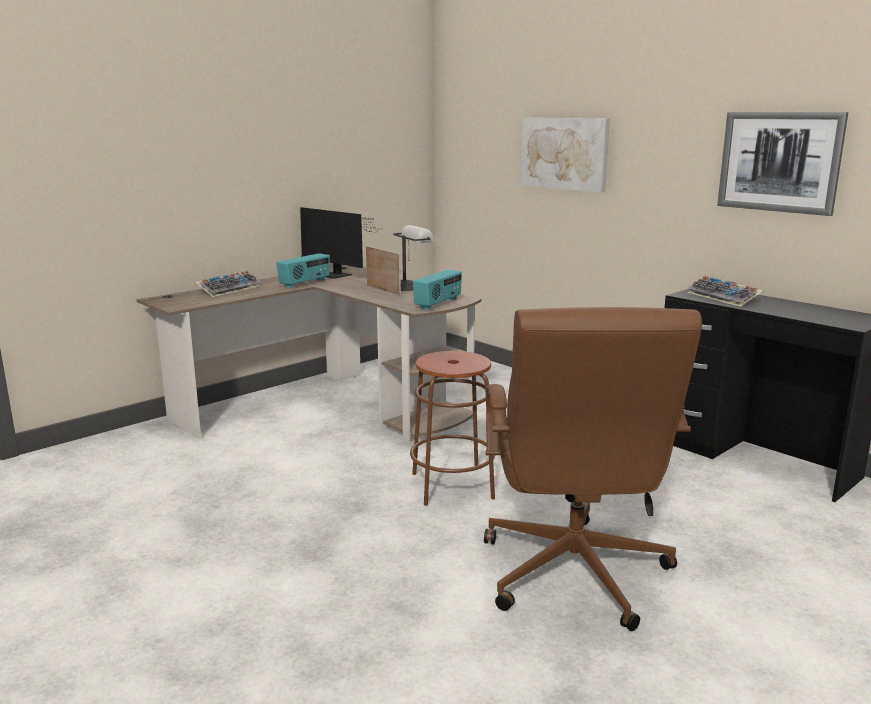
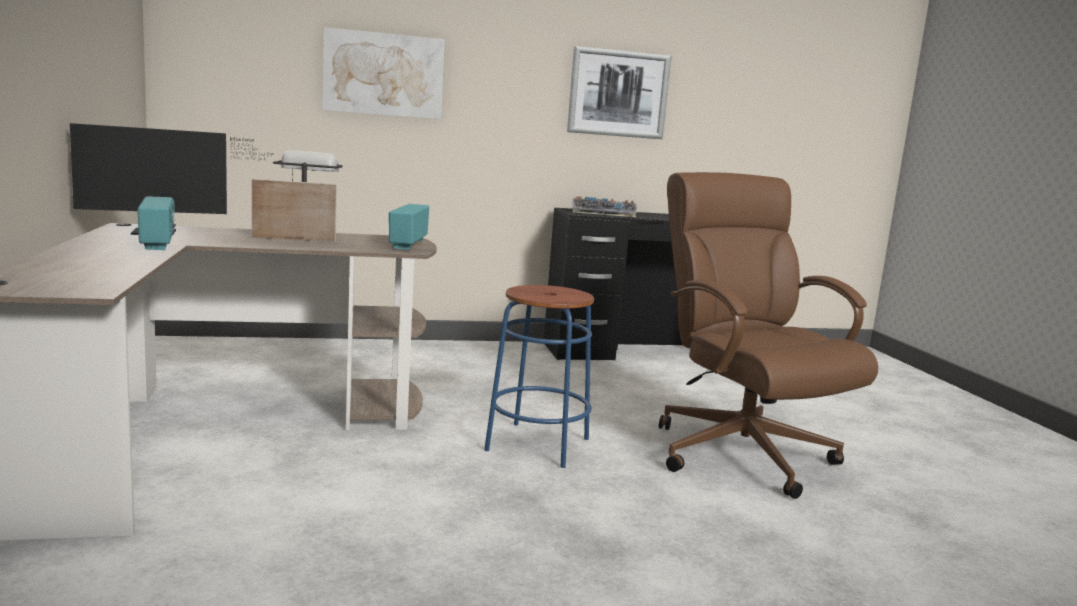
camera: 60 degrees left, 5 degrees down
(229, 289) = (68, 261): keyboard -> none
(438, 304) = (407, 244): radio -> radio turned 150 degrees counterclockwise
(452, 486) = (538, 444): brown stool -> blue stool
(574, 569) = (742, 455): brown office chair -> brown office chair turned 150 degrees counterclockwise

